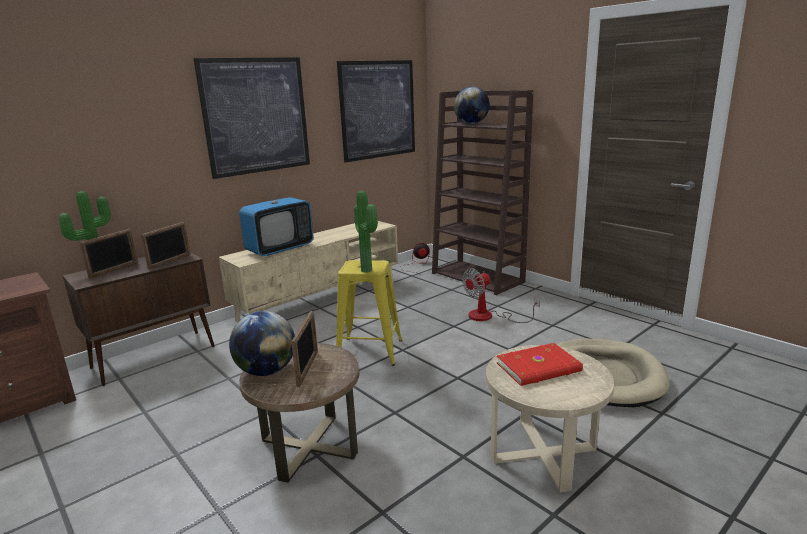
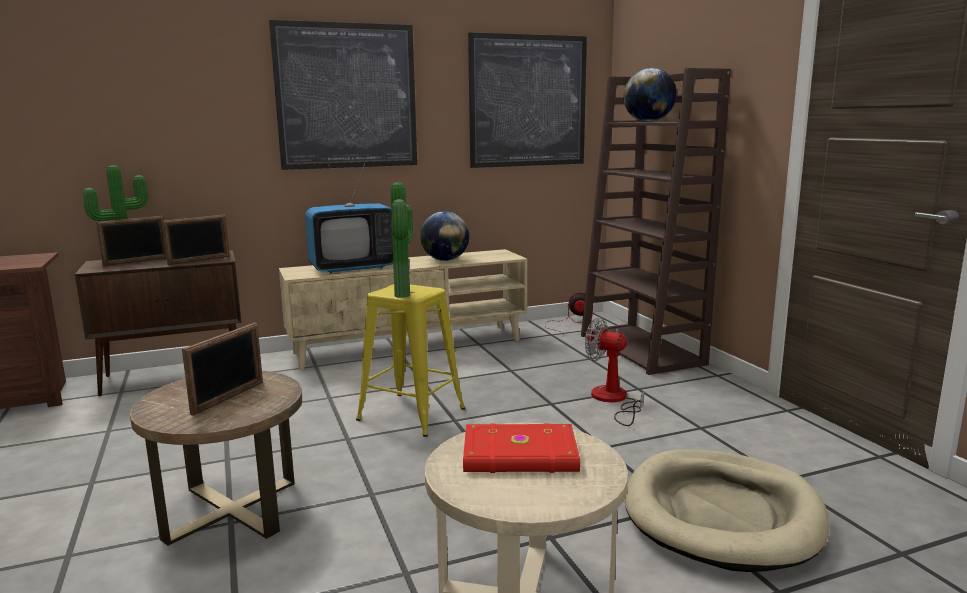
camera: 20 degrees right, 5 degrees down
(266, 371) = (182, 392): globe -> globe (445, 260)
(489, 317) = (613, 400): fan -> fan turned 45 degrees clockwise

